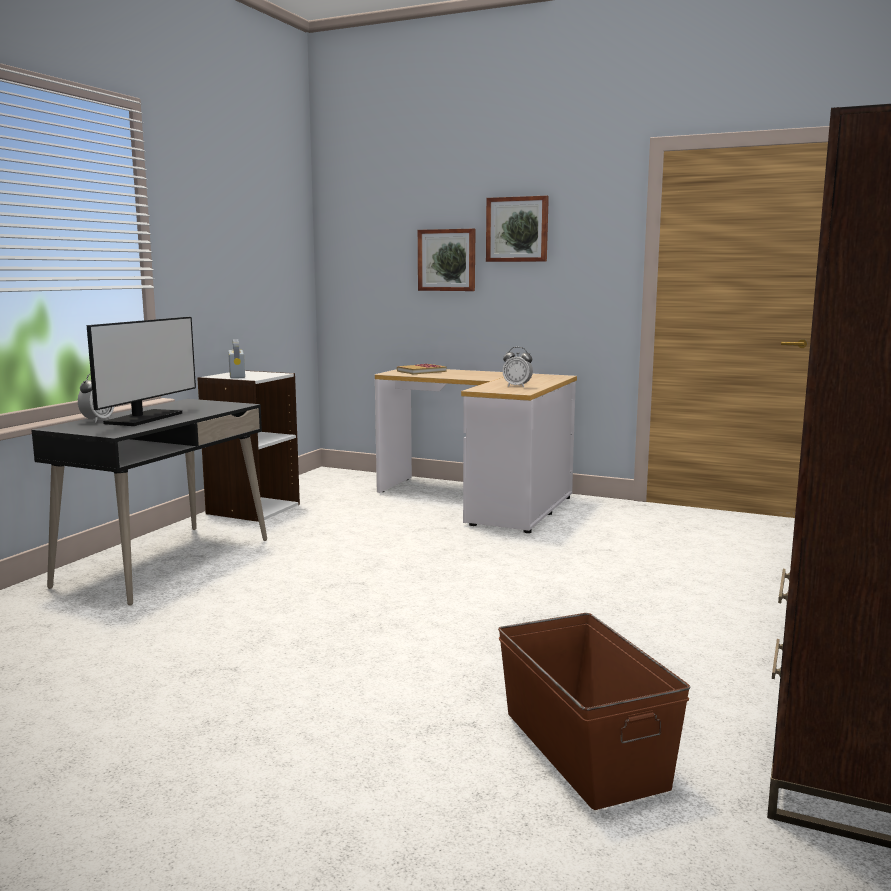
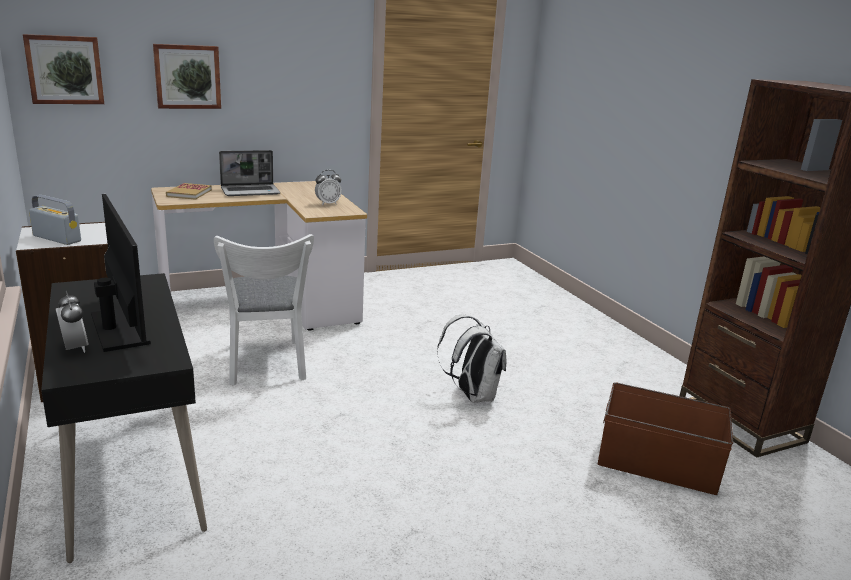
camera: 50 degrees left, 10 degrees up
(380, 537) = (266, 366): none -> white chair
(476, 375) = (251, 191): none -> laptop
(509, 613) = (472, 395): none -> white backpack
(517, 229) = (261, 49): picture -> picture (65, 70)

